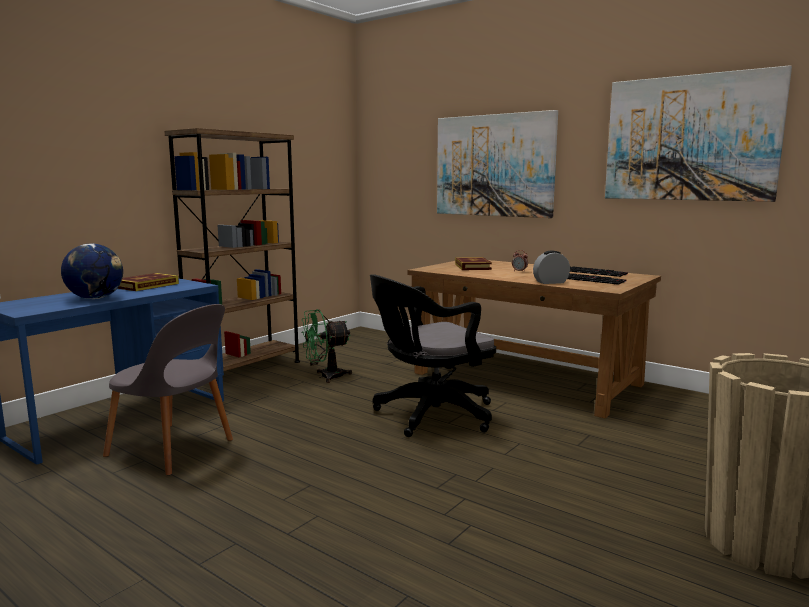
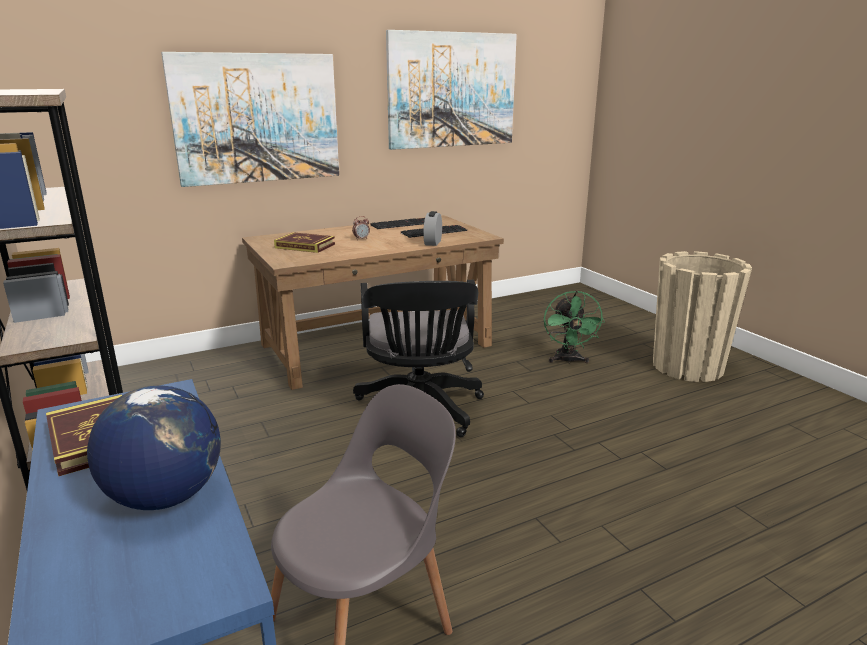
camera: 65 degrees left, 10 degrees up
(325, 377) = (228, 447): green fan -> green fan (568, 361)

